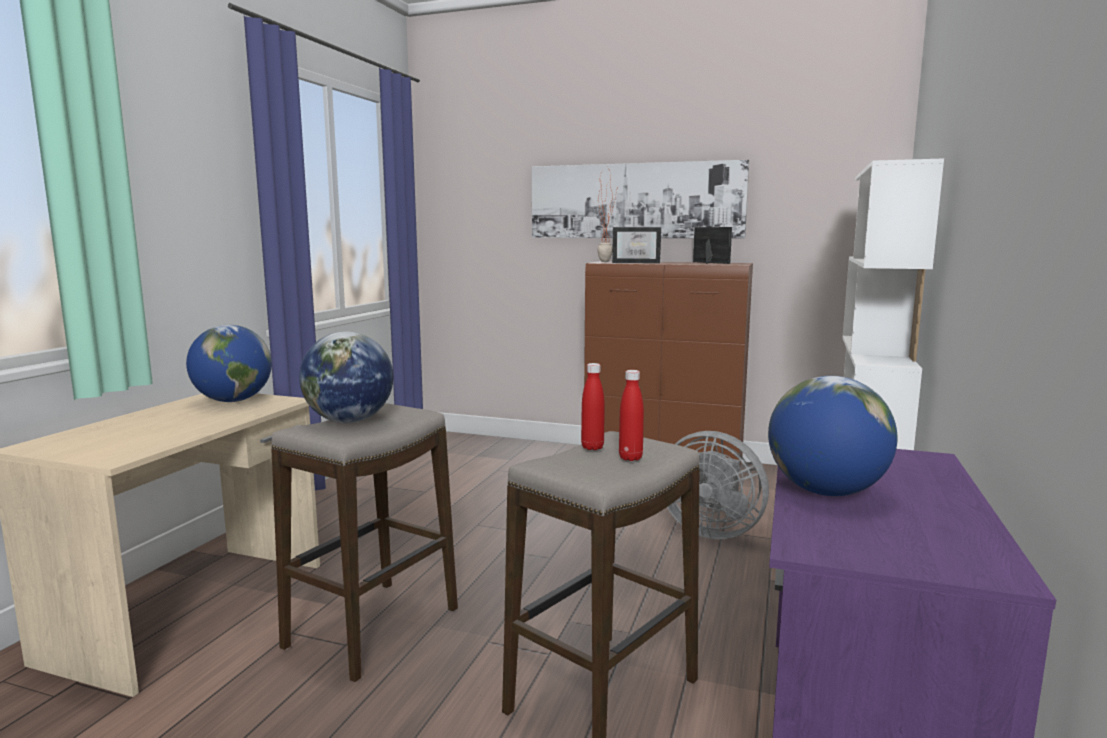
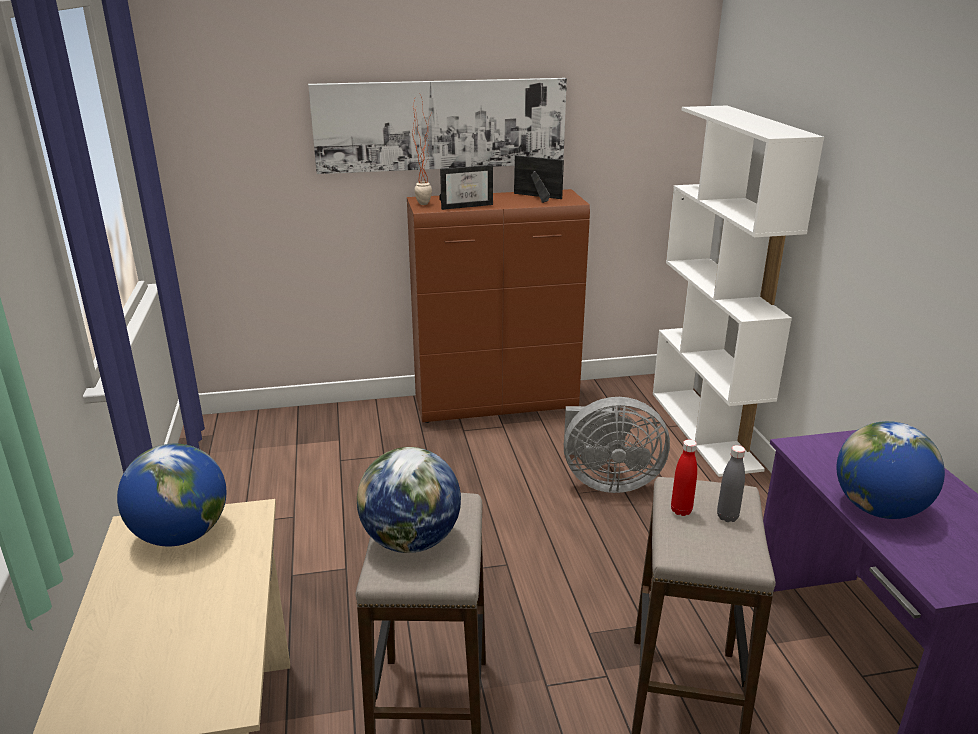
camera: 30 degrees left, 15 degrees up
(630, 458) = (727, 517): red bottle -> grey bottle

